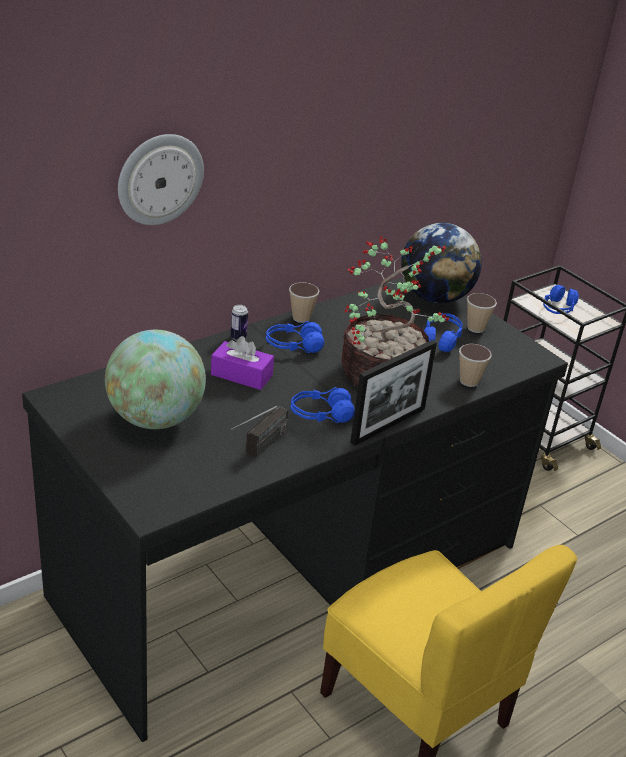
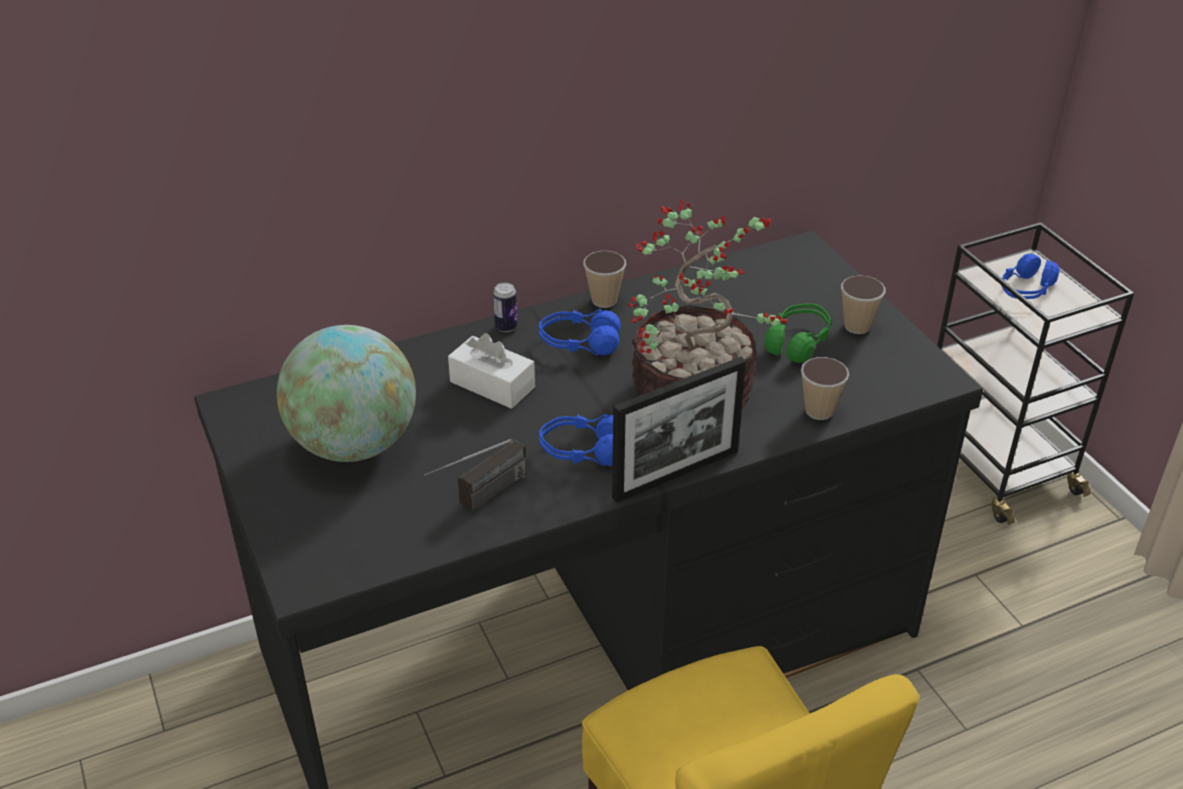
camera: 15 degrees right, 5 degrees up
(159, 179) = (370, 112): wall clock -> none
(241, 375) = (492, 384): purple tissue box -> white tissue box
(435, 297) = (811, 275): globe -> none
(441, 339) = (798, 342): blue headphones -> green headphones

